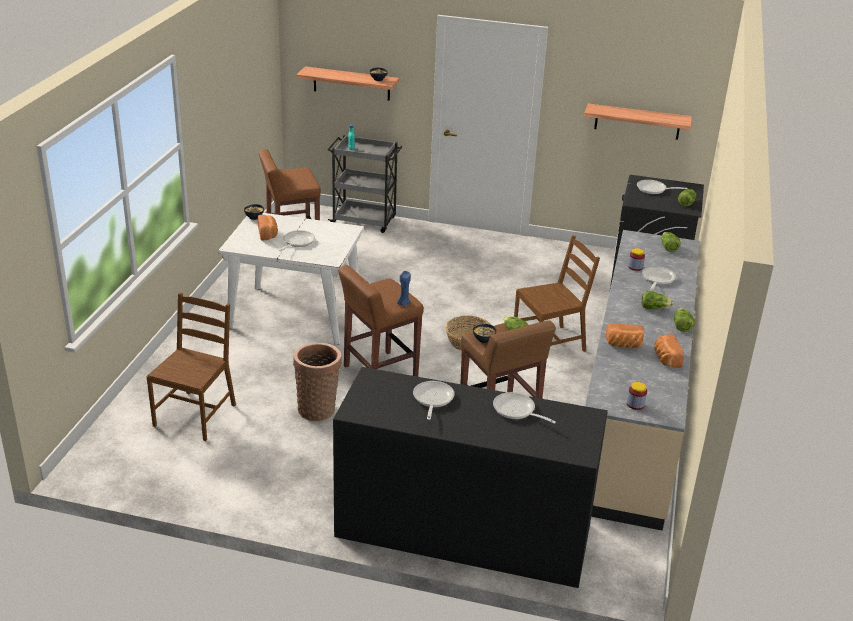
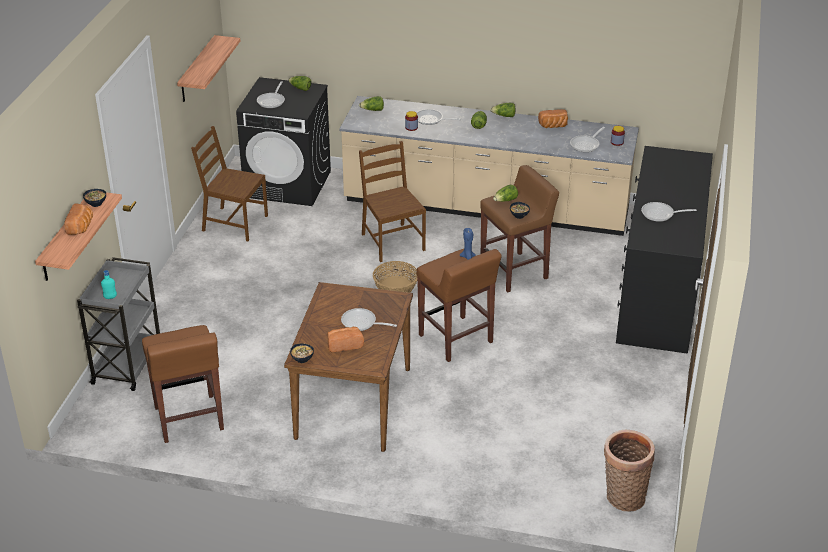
camera: 90 degrees left, 5 degrees up
(196, 415) = (548, 452): brown chair -> brown chair (234, 223)
(294, 315) = (353, 403): white dining table -> brown dining table
(318, 408) = (521, 374): basket -> basket (623, 496)
(517, 411) = (660, 180): frying pan -> frying pan (586, 145)
(623, 345) = (539, 141): bread -> bread (81, 227)

